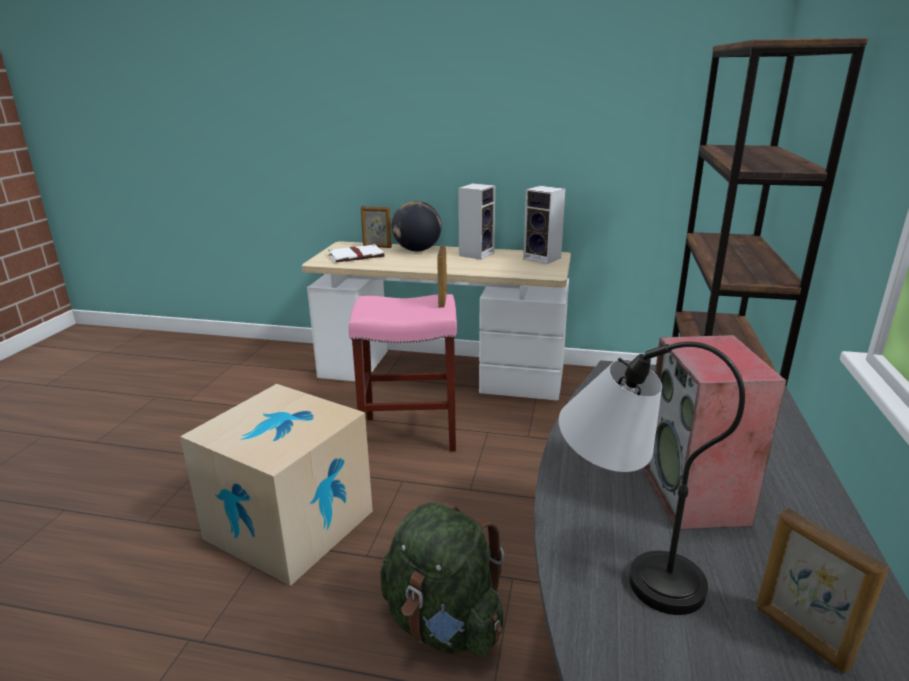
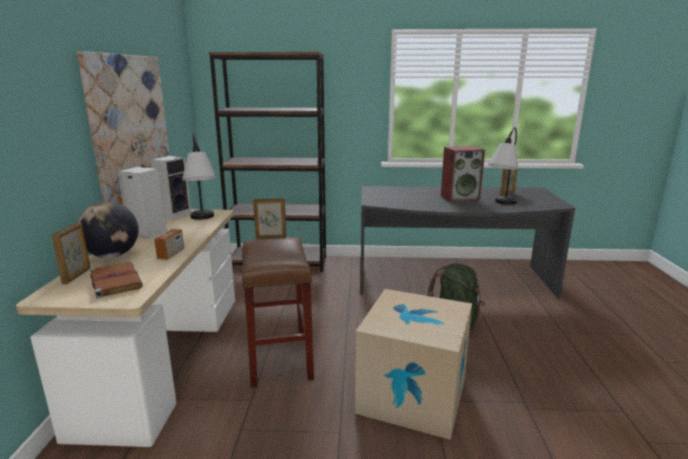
camera: 100 degrees left, 5 degrees down
(357, 256) = (115, 281): white book -> brown book
(408, 265) = (171, 254): none -> radio
(408, 433) = (280, 360): pink stool -> brown stool
(516, 269) = (203, 220): none -> table lamp
(536, 147) = (131, 129): none -> picture

